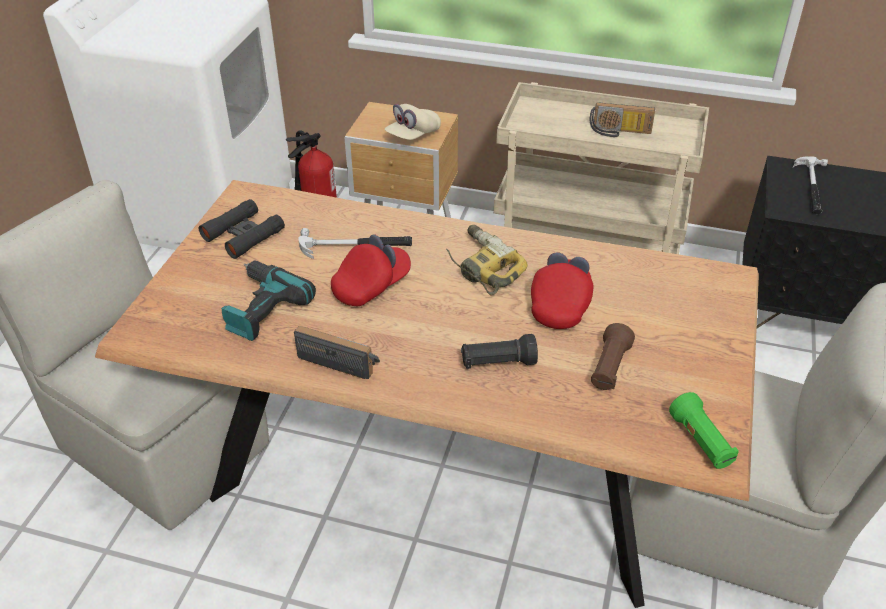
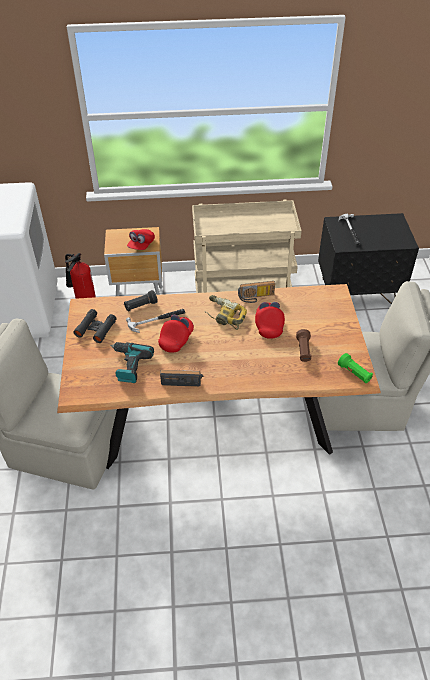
camera: 20 degrees left, 5 degrees up
(413, 135) = (141, 245): beige cap -> red cap
(498, 363) = (254, 362): black flashlight -> black flashlight (140, 306)
(619, 132) = (254, 223): radio -> radio (256, 298)

